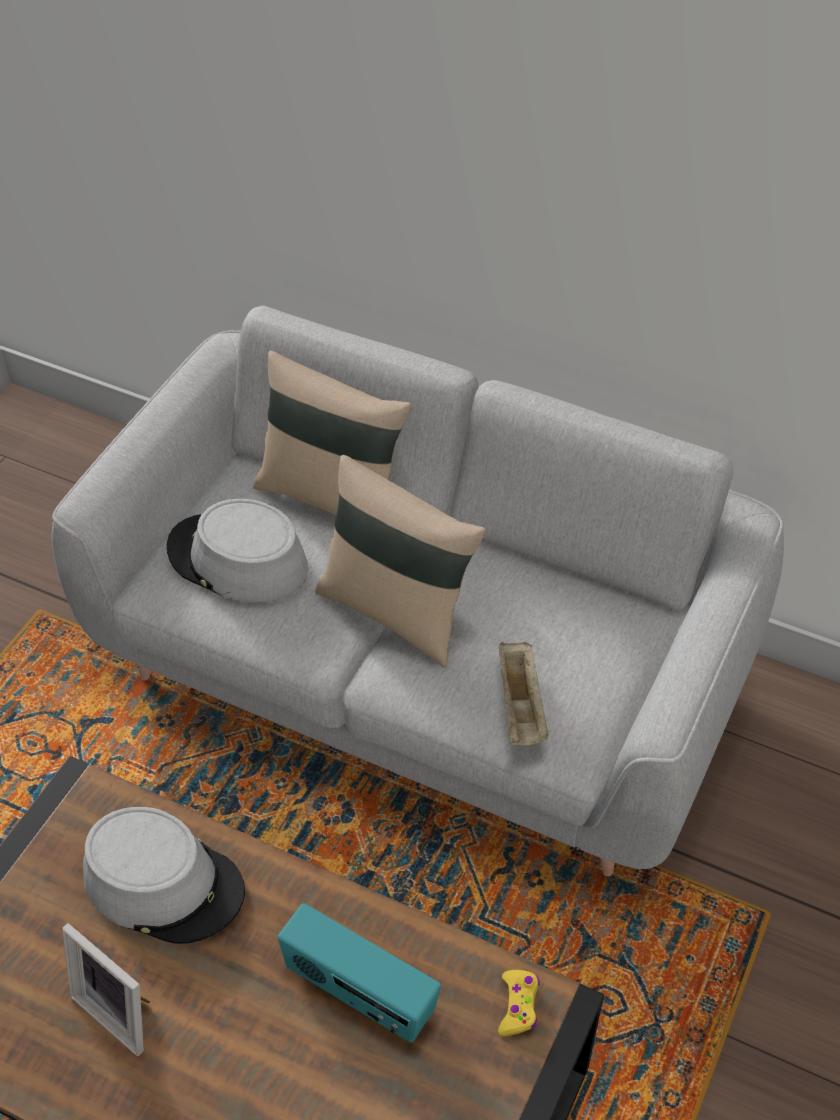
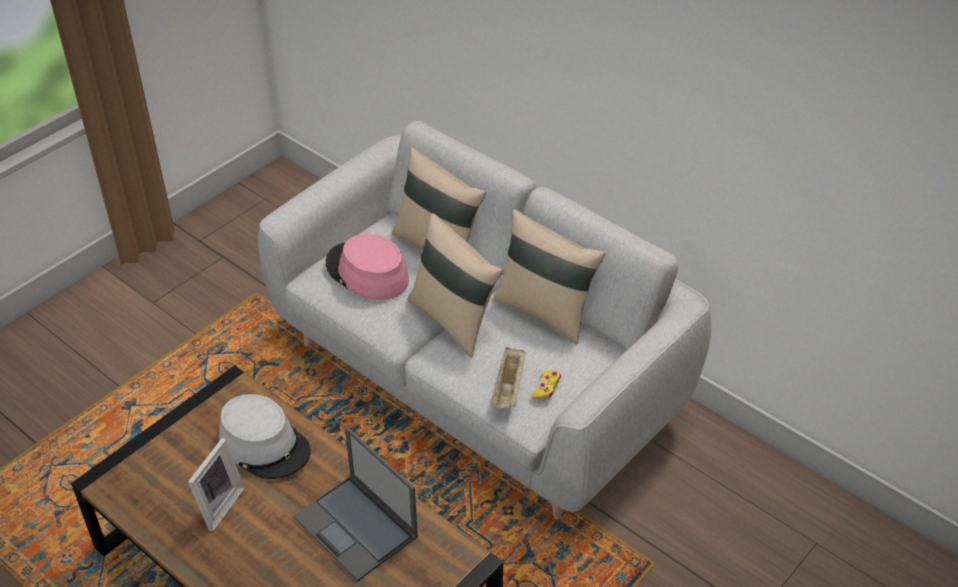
camera: 15 degrees right, 5 degrees down
(120, 1010) = (217, 505): picture frame -> picture frame turned 120 degrees counterclockwise
(237, 560) = (366, 272): grey hat -> pink hat
(359, 993) = (356, 527): radio -> laptop
(518, 1006) = (448, 555): yellow game controller -> yellow game controller (546, 388)
(527, 569) = (545, 311): none -> beige pillow

